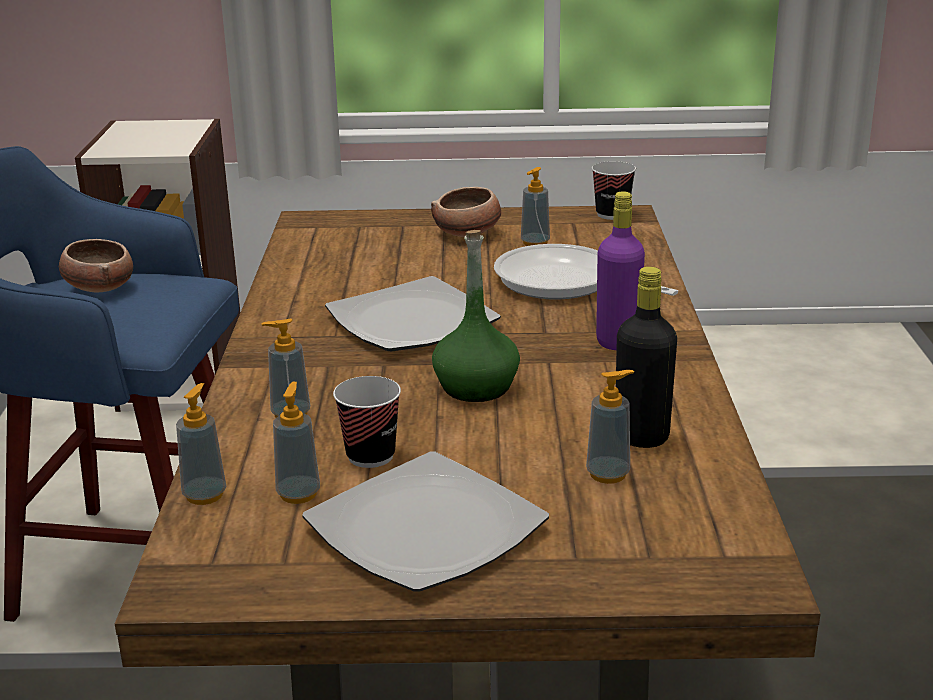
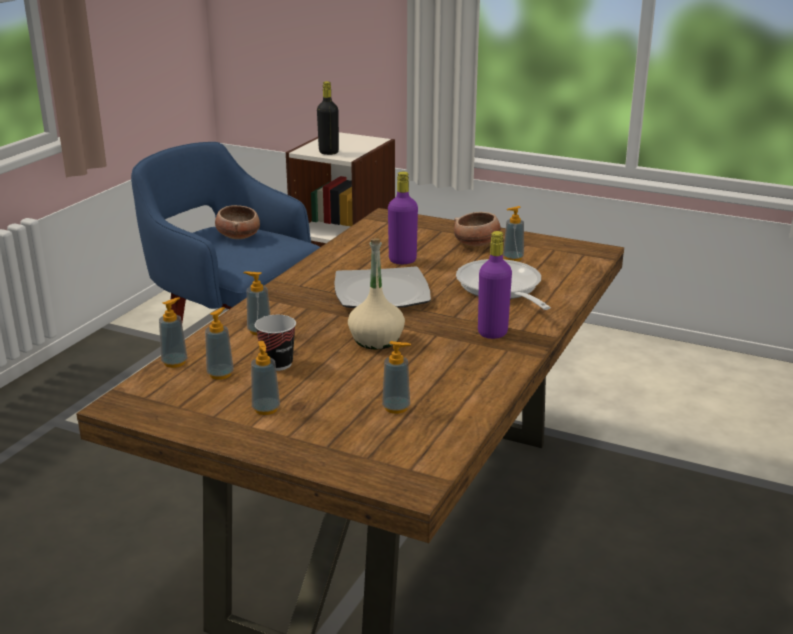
camera: 25 degrees right, 0 degrees up
(393, 273) = (402, 260): none -> purple bottle
(426, 527) = (266, 409): plate -> soap dispenser
(475, 387) = (376, 340): green bottle -> beige bottle
(612, 214) = (587, 249): cup -> none
(641, 437) = (440, 392): black bottle -> black bottle (328, 152)

